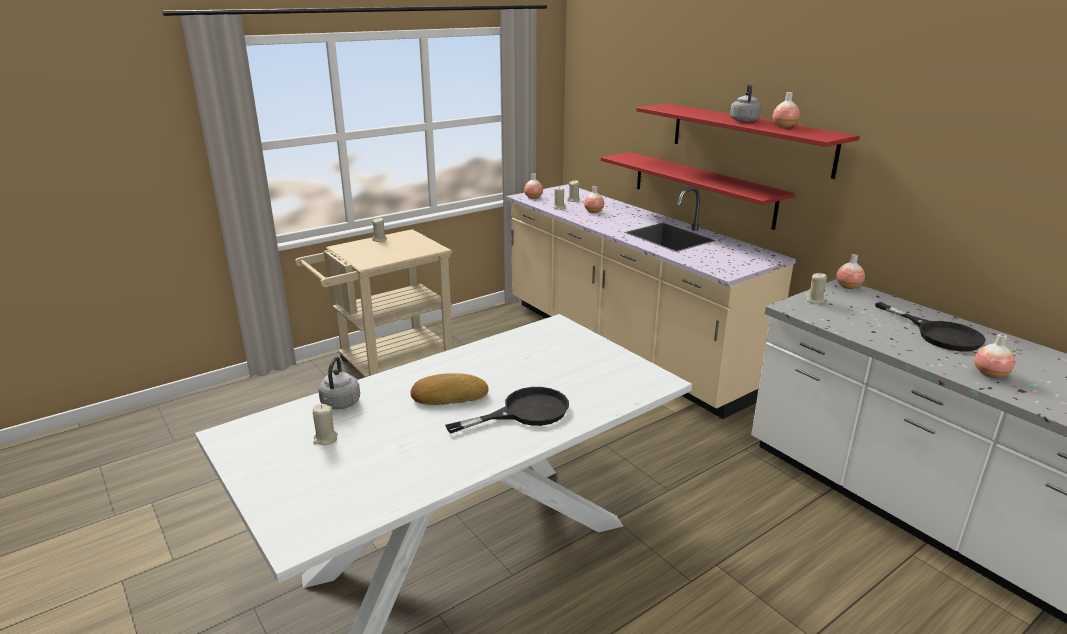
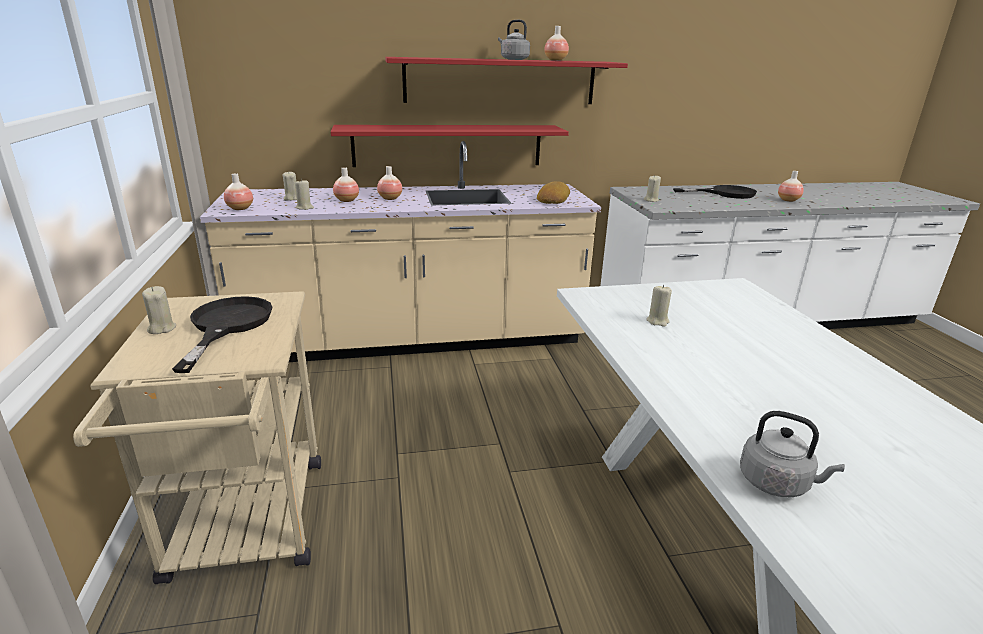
camera: 65 degrees left, 0 degrees up
(325, 439) = (894, 515): beige candle -> beige candle (657, 321)
(449, 395) = (755, 389): bread -> bread (552, 199)
(524, 412) = (801, 355): black frying pan -> black frying pan (227, 326)
(848, 286) = (630, 189): vase -> vase (390, 198)

